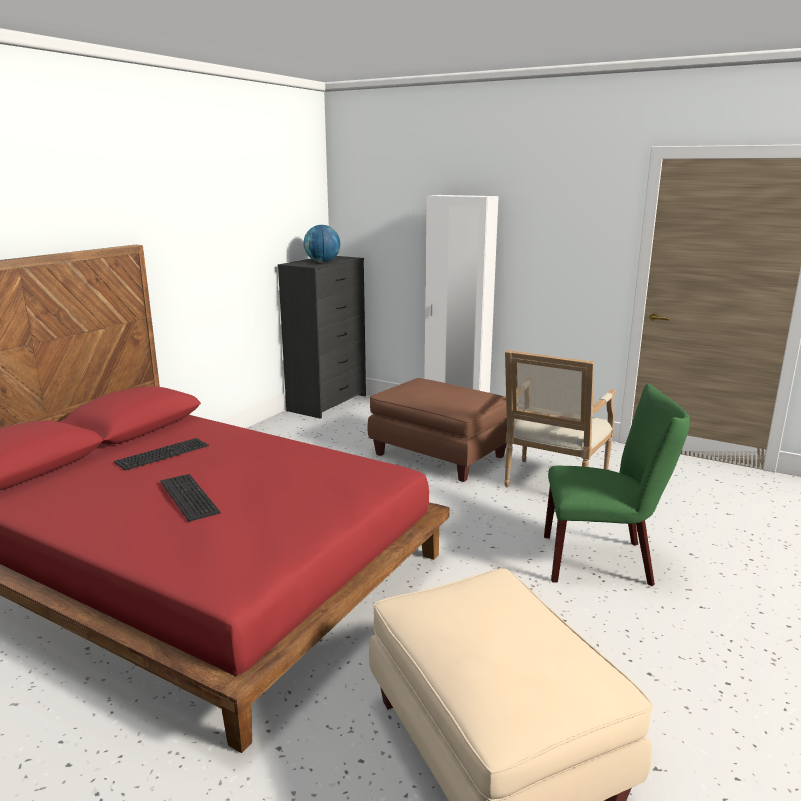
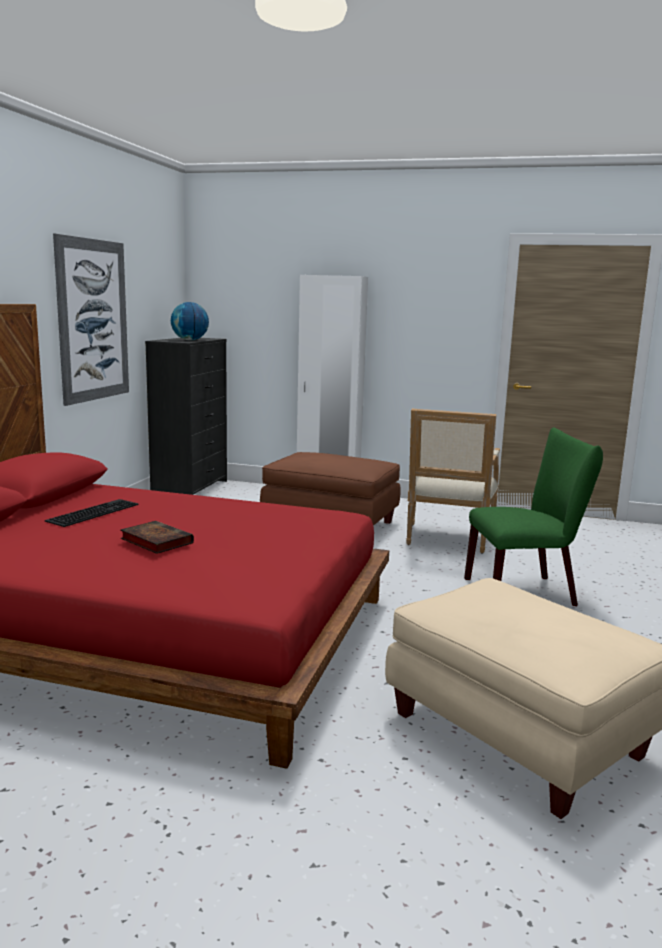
camera: 15 degrees left, 5 degrees down
(186, 496) = (155, 541): keyboard -> book
(215, 251) = (93, 320): none -> picture

